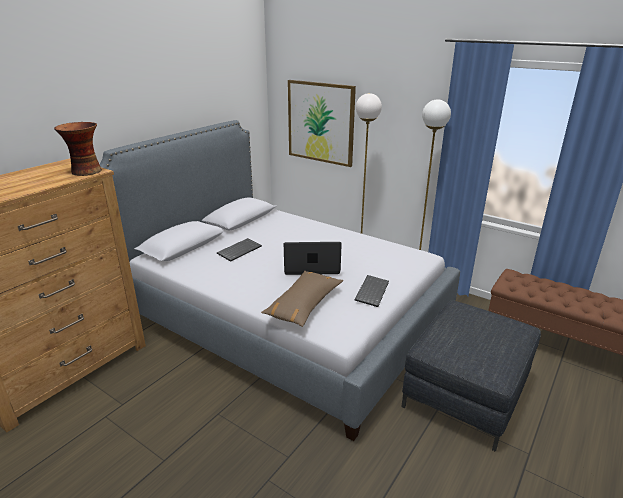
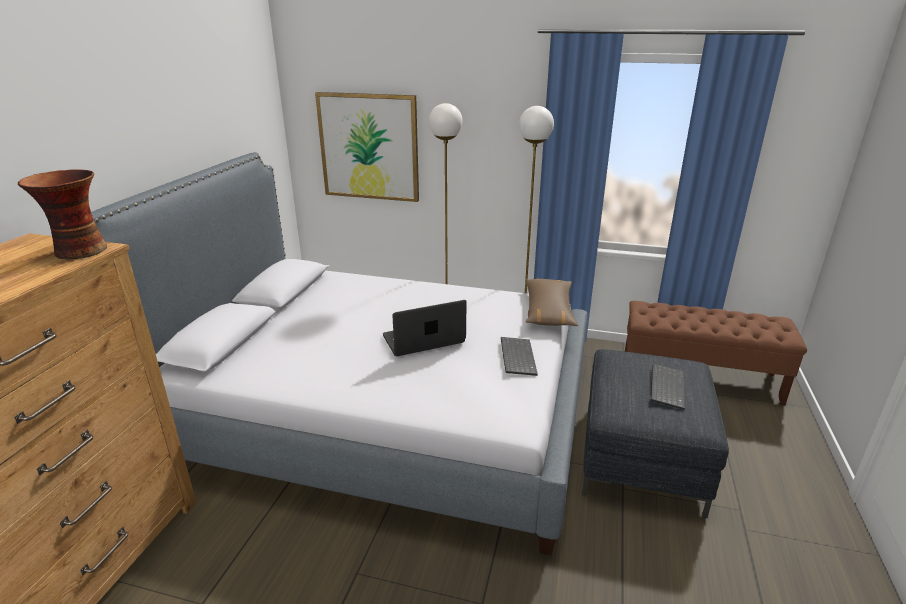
camera: 20 degrees left, 0 degrees up
(239, 250) = (310, 334): keyboard -> keyboard (666, 387)
(304, 305) = (445, 392): brown pillow -> brown pillow (548, 311)

